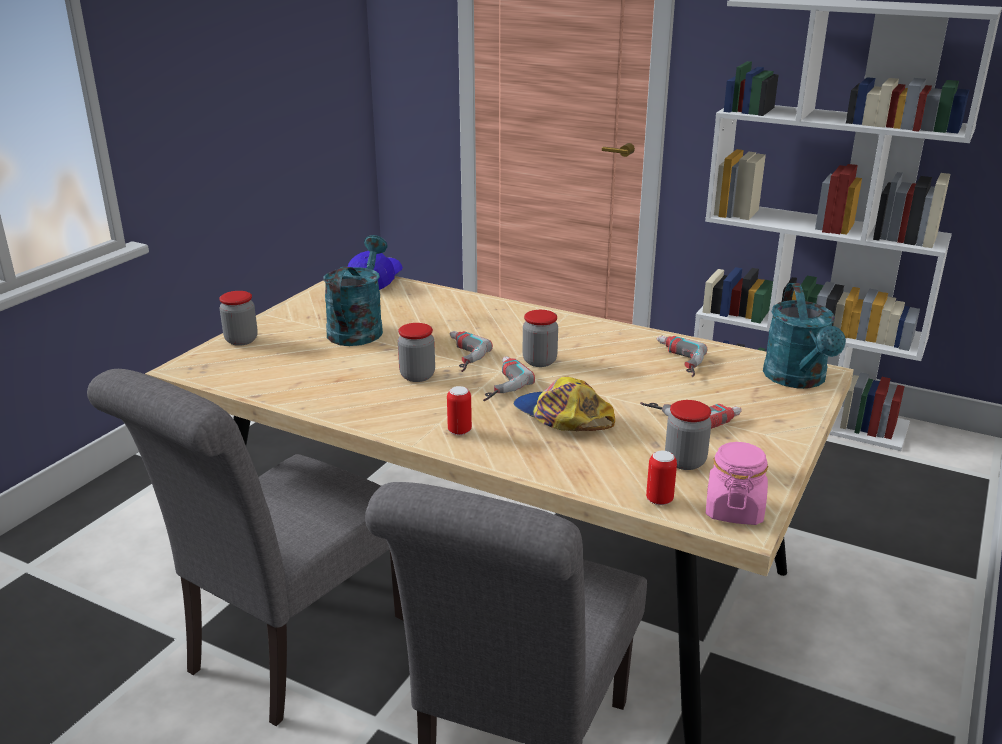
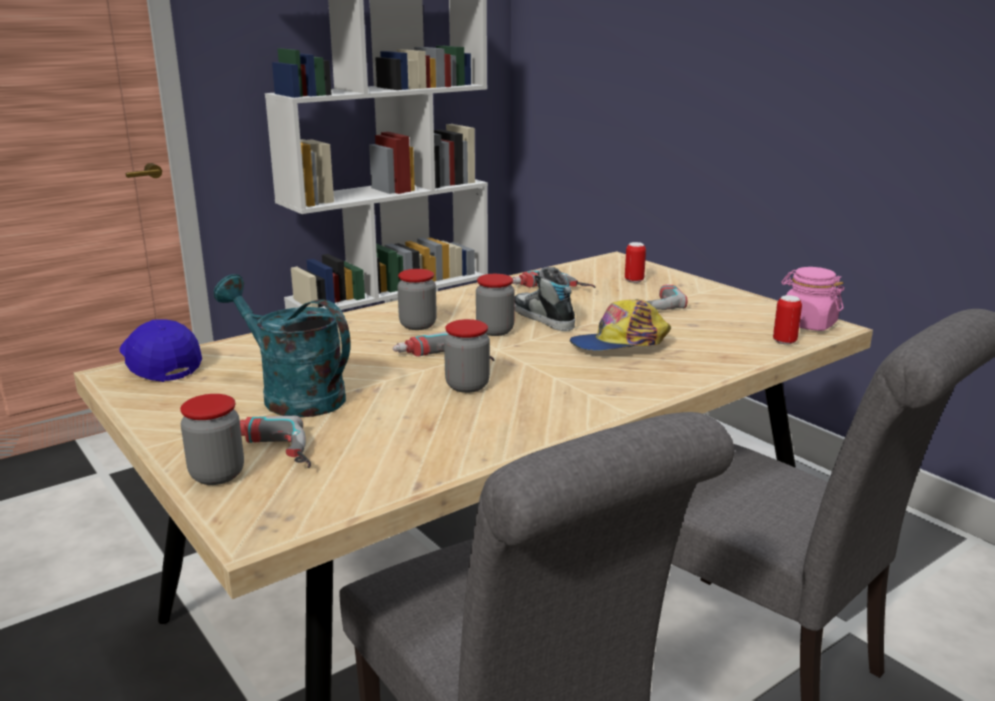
camera: 65 degrees left, 5 degrees down
(459, 431) = (614, 388): can -> can (634, 280)
(496, 384) = (526, 355): power drill -> power drill (266, 453)
(592, 373) = (543, 318): none -> shoe
(685, 461) = (728, 322): jar -> jar (418, 325)
(798, 380) = (621, 266): turquoise watering can -> none

